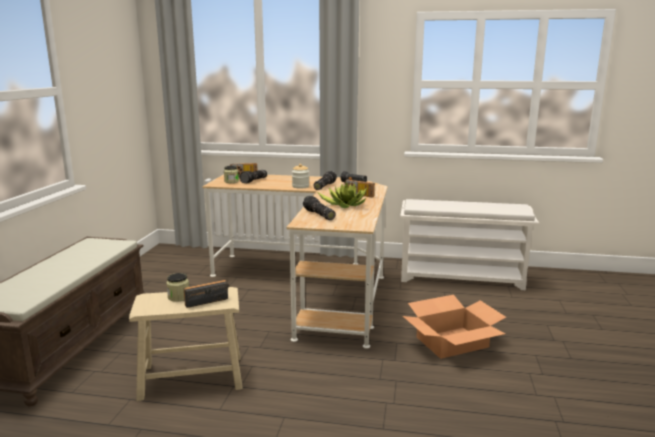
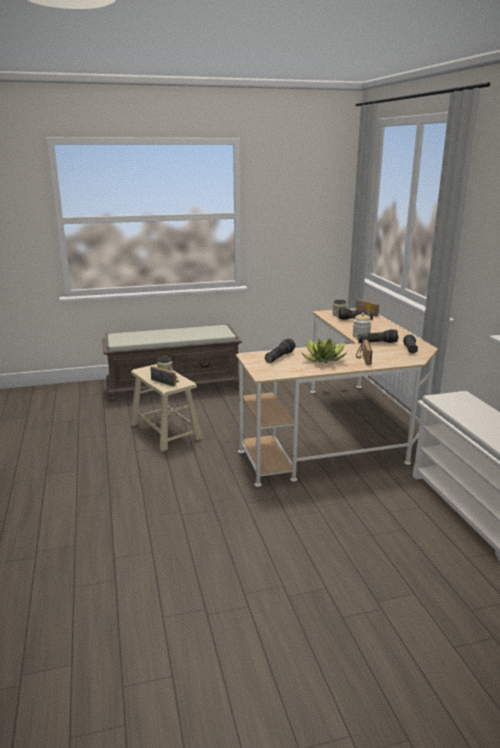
camera: 65 degrees right, 5 degrees up
(452, 342) = (305, 528): cardboard box -> none

